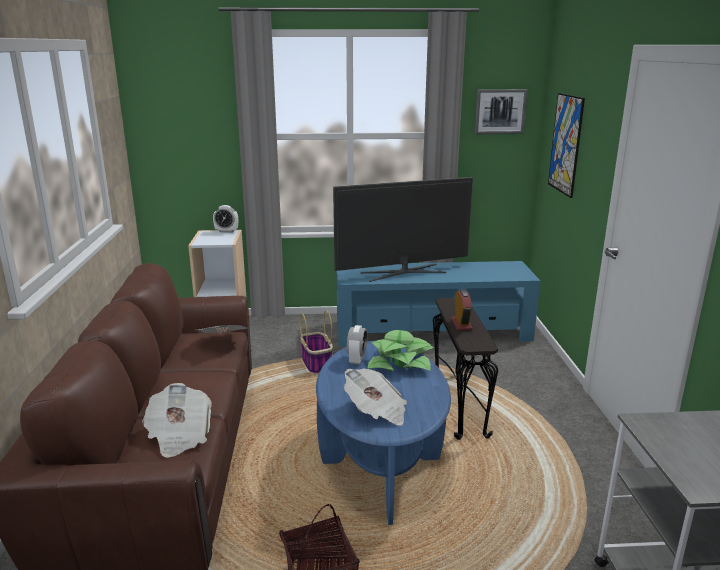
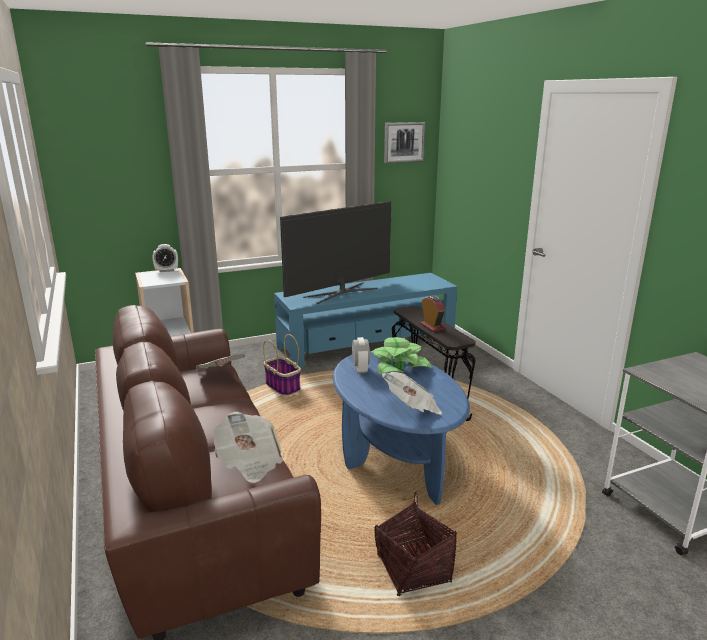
camera: 20 degrees left, 0 degrees up
(565, 144) = (469, 167): picture -> none

